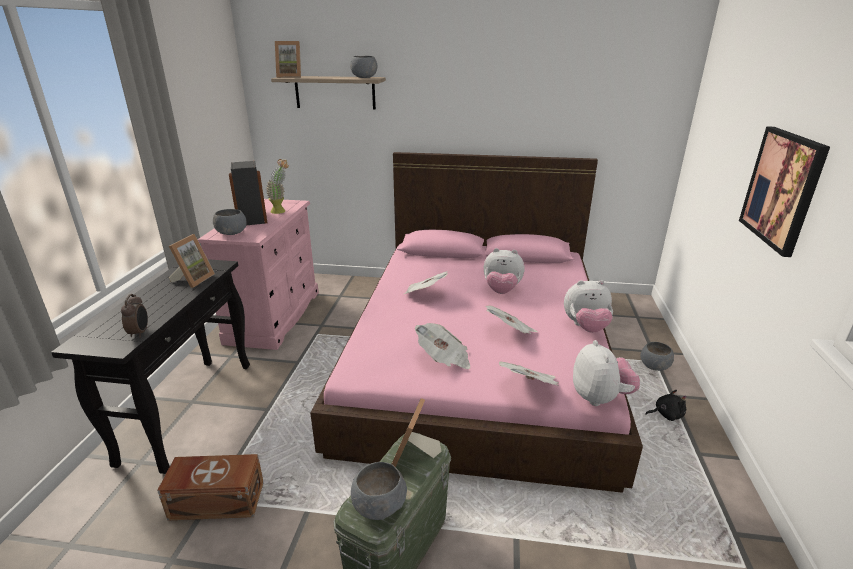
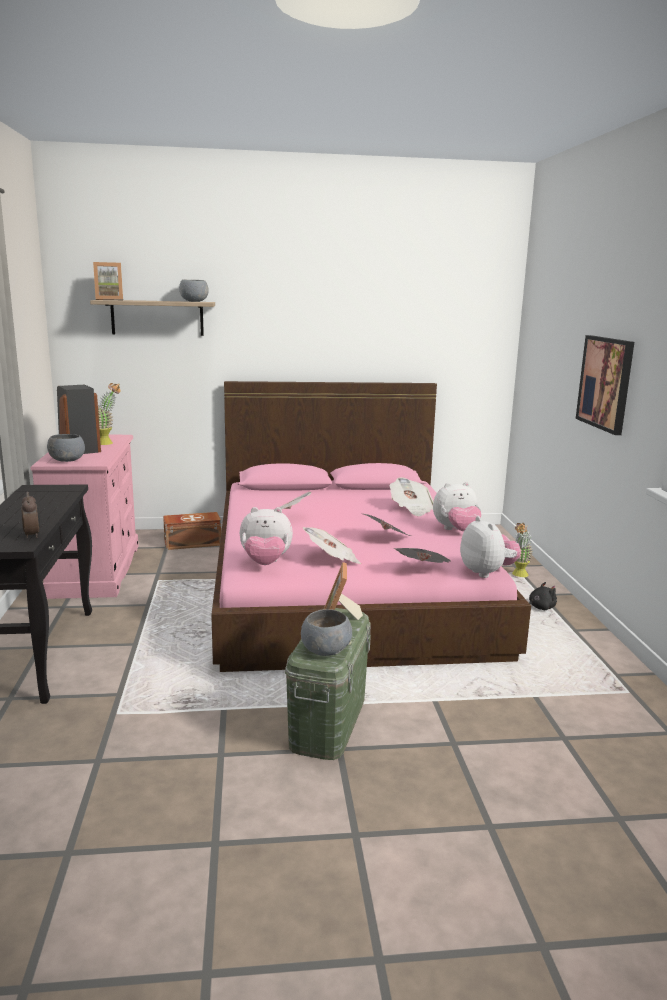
camera: 15 degrees left, 10 degrees down
(193, 280) = (50, 499): picture frame -> none
(216, 500) = (119, 714): brown storage box -> brown storage box (191, 542)
(501, 291) = (363, 511): plush toy -> plush toy (265, 563)
(549, 292) = (411, 509): none -> newspaper
(654, 366) = (519, 576): grey bowl -> potted plant

